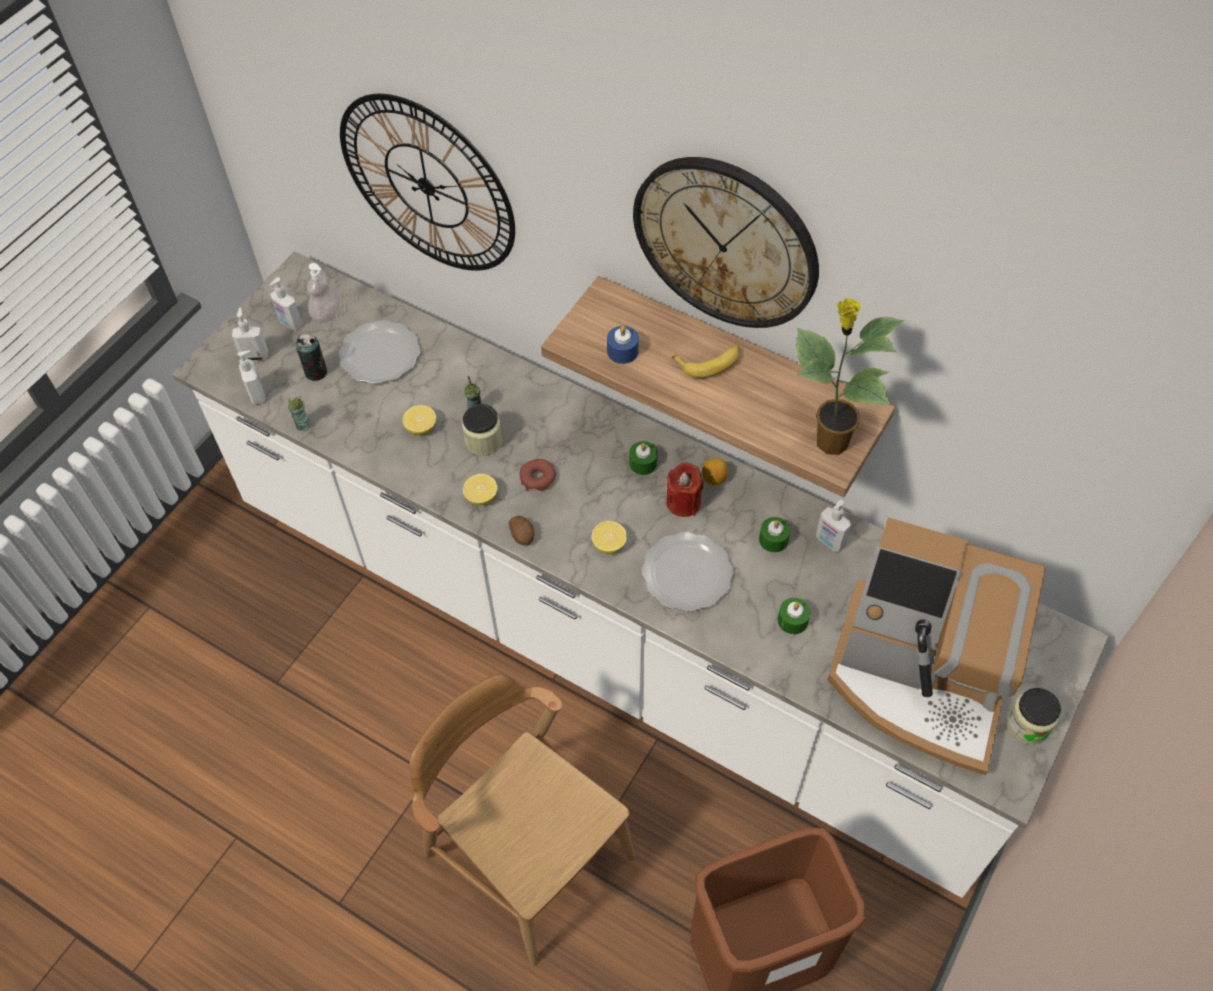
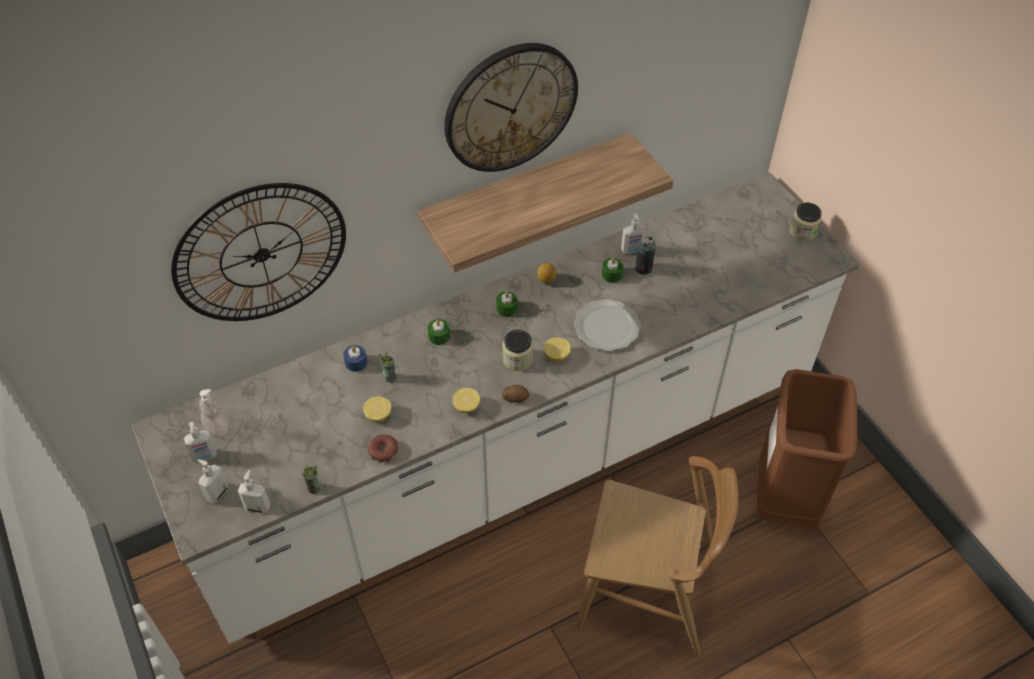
camera: 60 degrees left, 5 degrees down
(316, 372) = (270, 459): can -> can (643, 268)
(381, 354) = (289, 410): plate -> none
(483, 441) = (420, 384): jar -> jar (517, 359)
(529, 855) = (647, 592): brown chair -> brown chair turned 150 degrees counterclockwise
(538, 478) = (475, 368): donut -> donut (383, 451)
(622, 351) = (492, 227): blue candle -> blue candle (356, 362)
(683, 502) = (552, 303): red candle -> none
(709, 363) = (536, 192): banana -> none
(792, 620) = (674, 294): green candle -> green candle (439, 336)
(829, 441) = (635, 170): potted plant -> none
(919, 678) = (747, 259): coffee machine -> none

